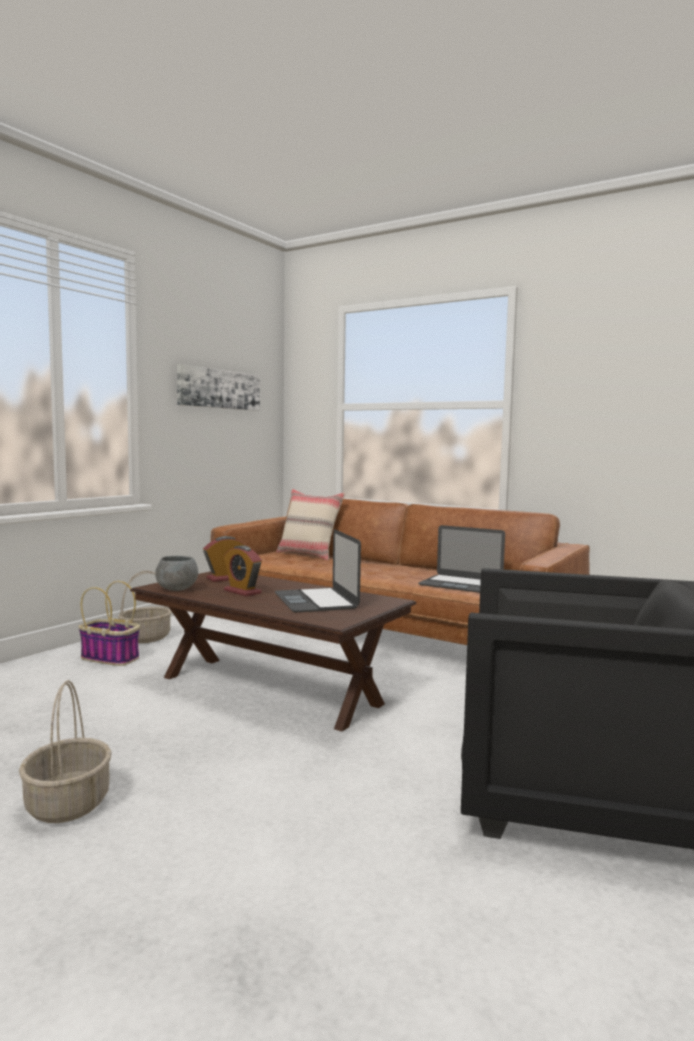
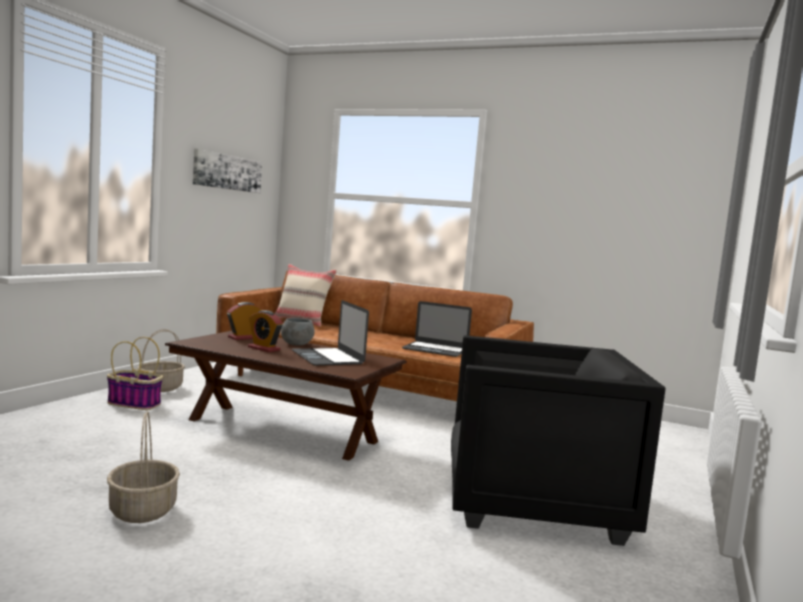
camera: 10 degrees left, 0 degrees up
(176, 589) = (206, 345): grey bowl -> grey bowl (296, 344)

